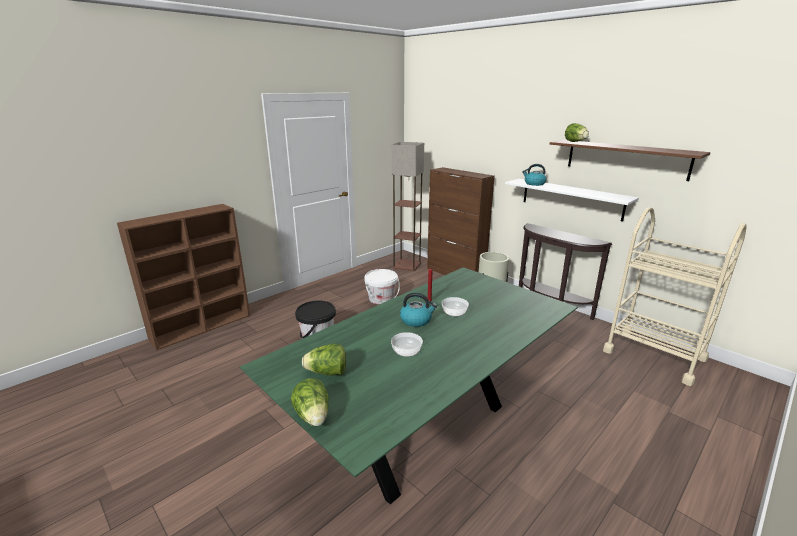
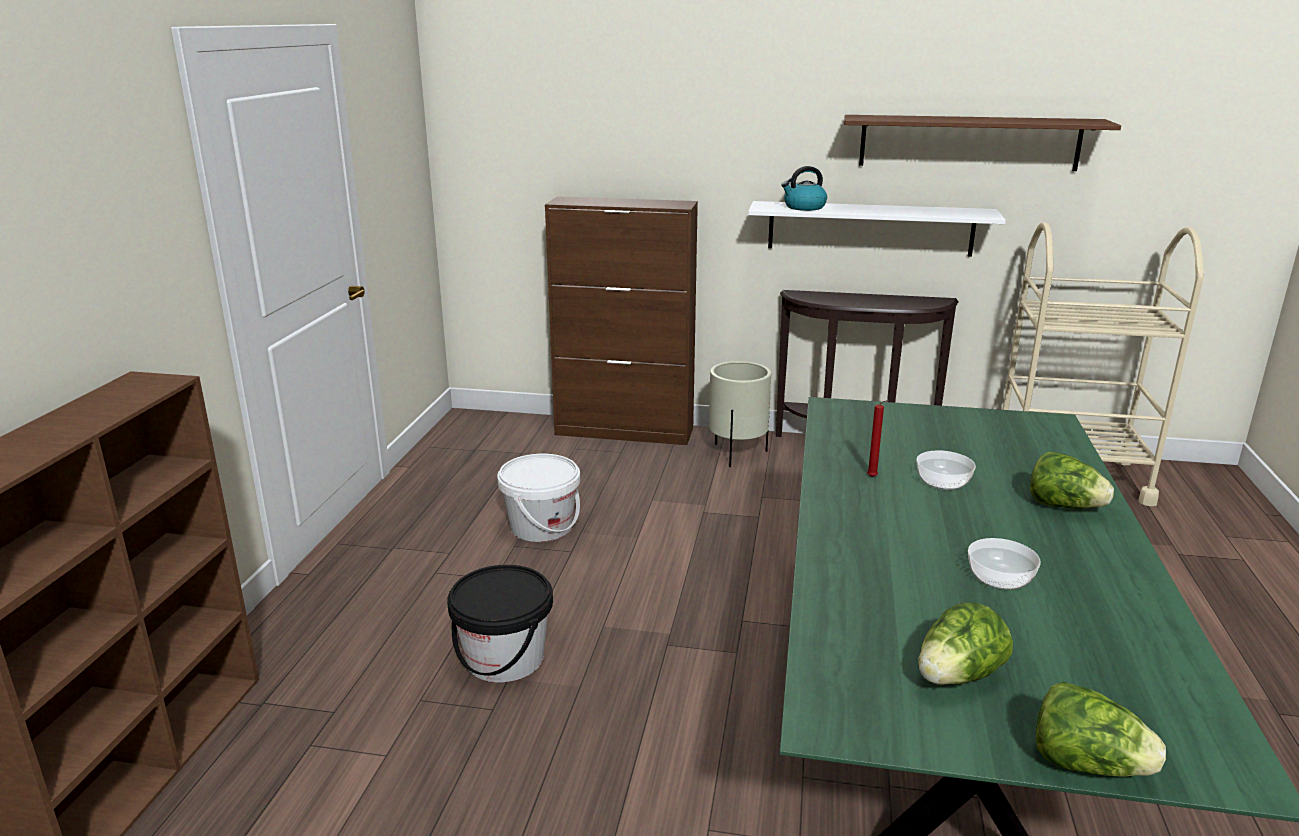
camera: 35 degrees left, 0 degrees up
(406, 265) = (503, 440): floor lamp -> none
(416, 320) = (914, 518): kettle -> none
(576, 142) = (884, 117): lettuce -> lettuce (1064, 506)

